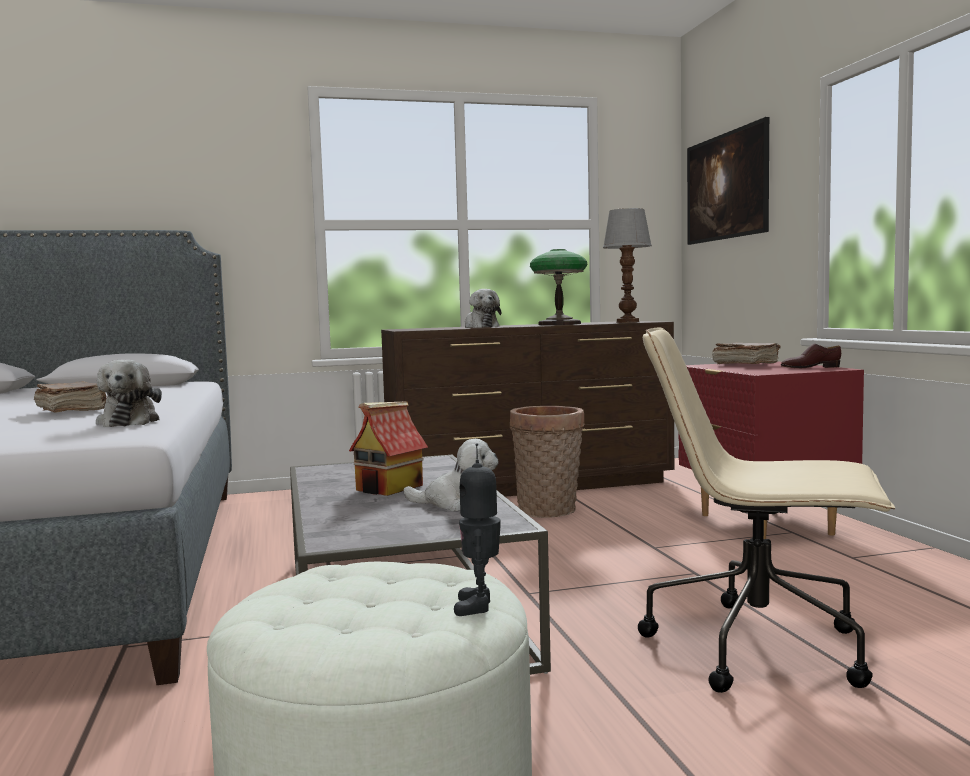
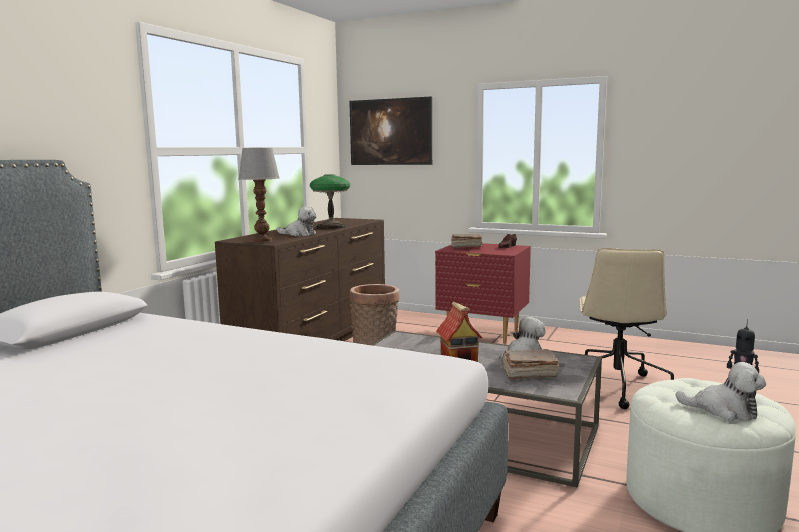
camera: 50 degrees left, 5 degrees up
(72, 411) = (259, 361): brown book -> brown book (528, 373)
(130, 422) = (376, 355): plush toy -> plush toy (723, 410)
(627, 322) = (361, 222): table lamp -> table lamp (262, 241)
(761, 647) = (616, 387): beige office chair -> beige office chair turned 45 degrees counterclockwise

